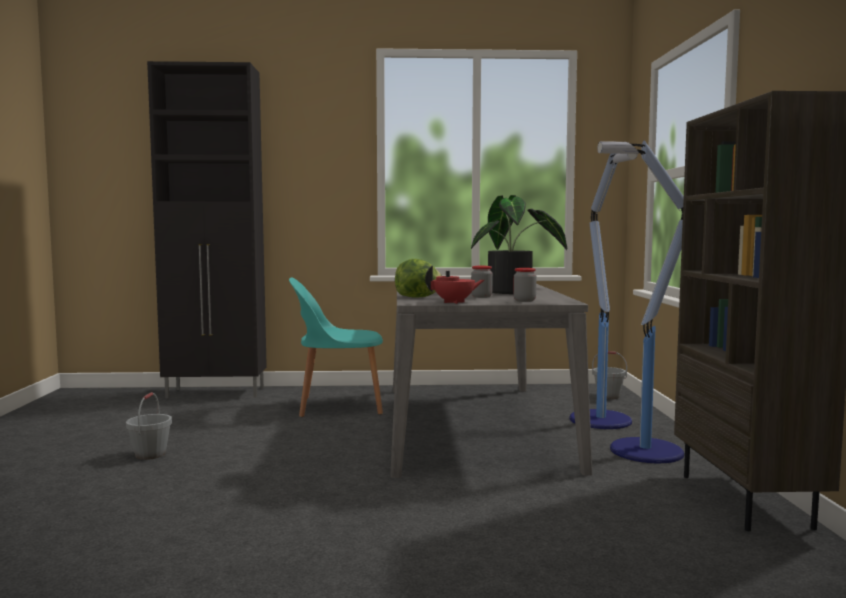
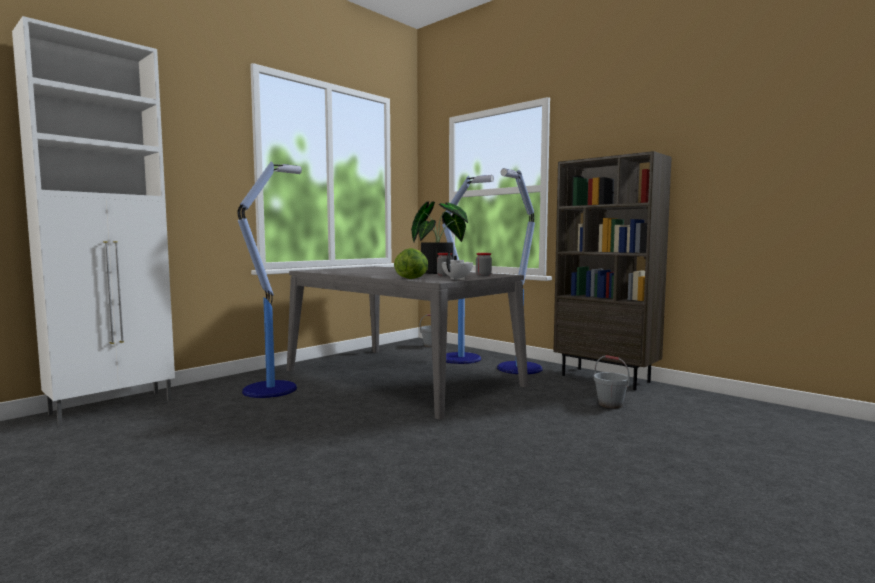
camera: 45 degrees left, 0 degrees up
(150, 454) = (201, 469): grey bucket -> grey bucket (610, 404)
(217, 393) = (114, 407): black cabinet -> white cabinet
(338, 406) = (271, 389): turquoise chair -> floor lamp
(454, 302) = (457, 279): red teapot -> white teapot

